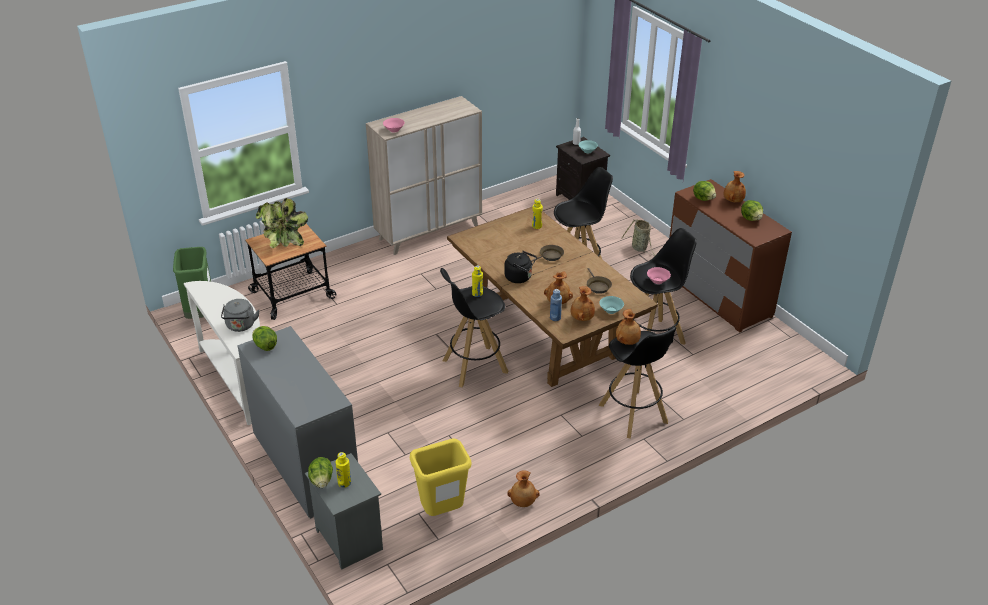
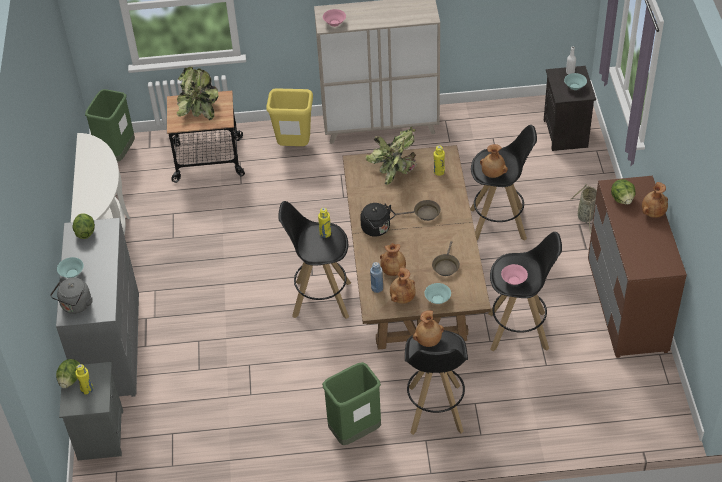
camera: 30 degrees right, 10 degrees up
(240, 326) = (94, 197): grey kettle -> grey kettle (75, 306)
(278, 381) = (72, 274): none -> turquoise bowl
(441, 512) = (192, 441): yellow trash can -> yellow trash can (294, 147)
(499, 233) = (395, 168): none -> potted plant
(523, 502) = (268, 460): brown vase -> brown vase (493, 174)
(580, 453) = (355, 431): none -> green trash can
(751, 218) = (654, 242): lettuce -> none

